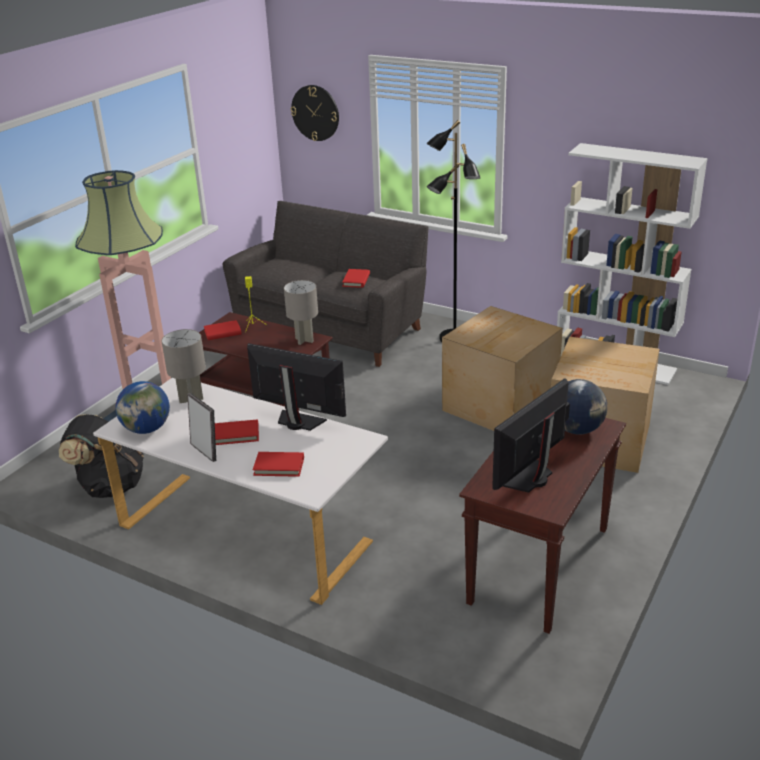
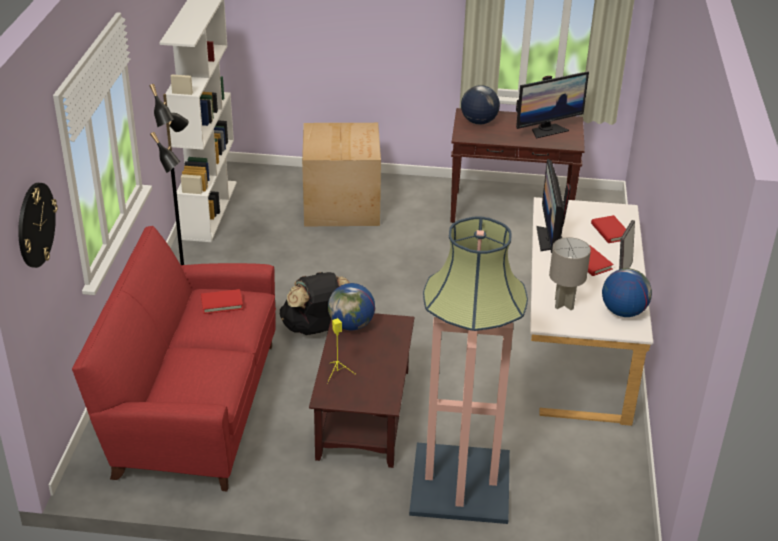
camera: 115 degrees left, 5 degrees up
(109, 486) = (589, 460): black backpack -> black backpack (316, 328)
(222, 332) = (364, 391): red book -> none
(304, 340) = (351, 325): grey table lamp -> globe
(331, 329) = (193, 407): grey sofa -> red sofa
(498, 405) = (314, 259): cardboard box -> none
(531, 478) = (547, 130): monitor -> monitor turned 45 degrees counterclockwise

